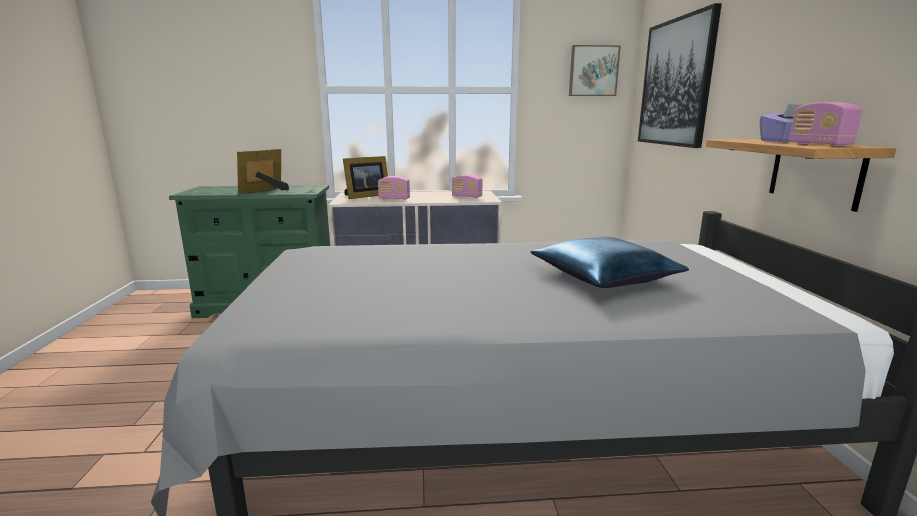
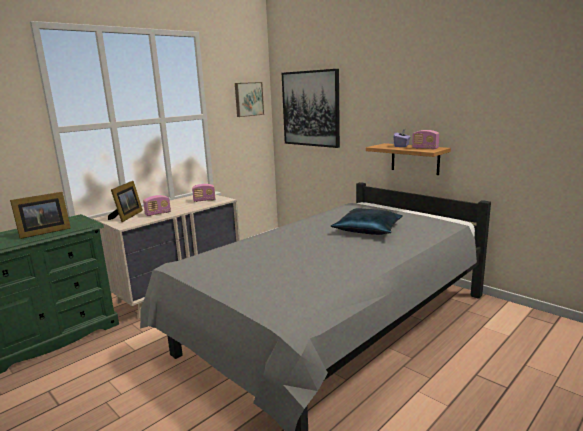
camera: 40 degrees left, 0 degrees up
(265, 191) = (43, 232): picture frame -> picture frame turned 120 degrees counterclockwise

